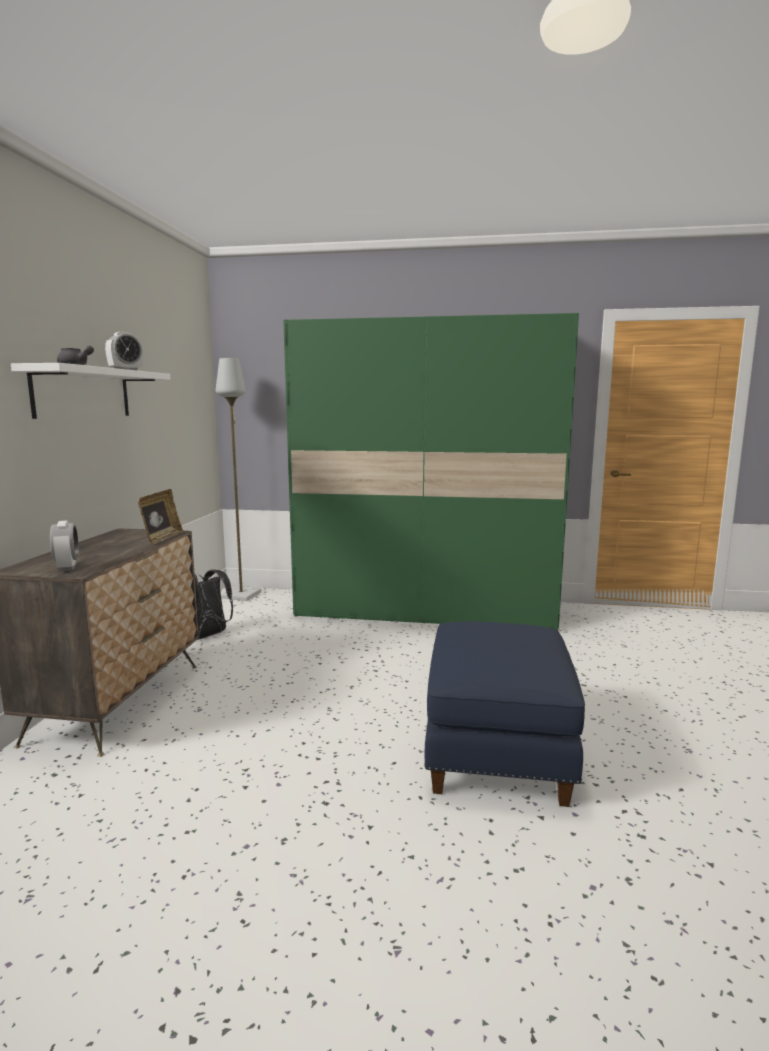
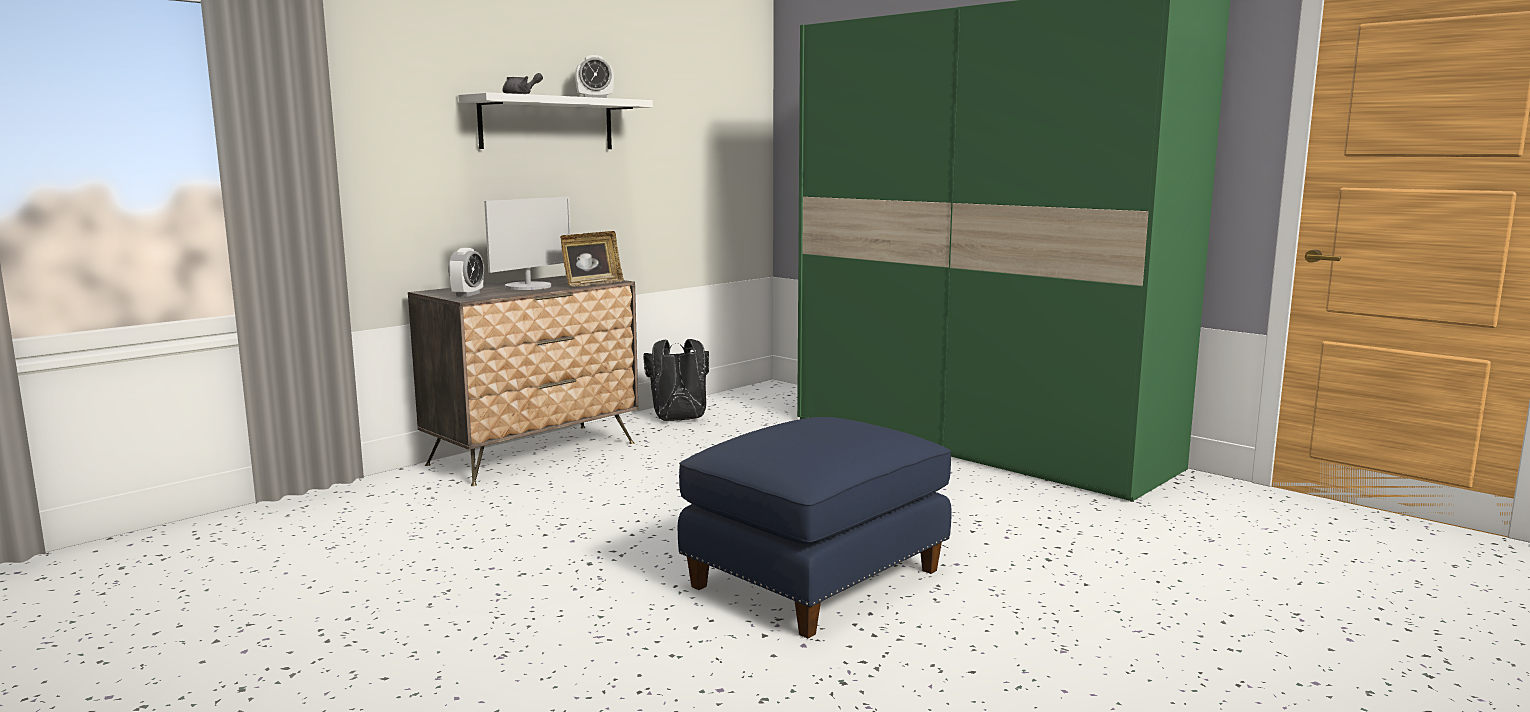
camera: 35 degrees right, 0 degrees up
(108, 549) = (529, 286): none -> monitor
(241, 595) = (773, 390): grey floor lamp -> none

